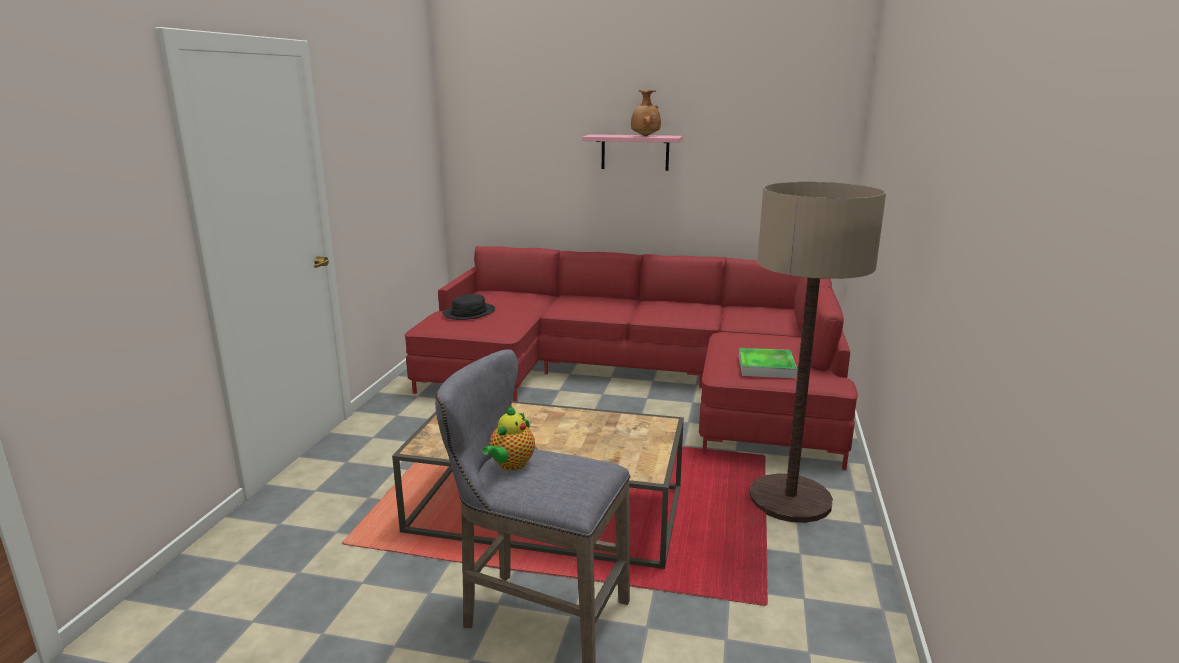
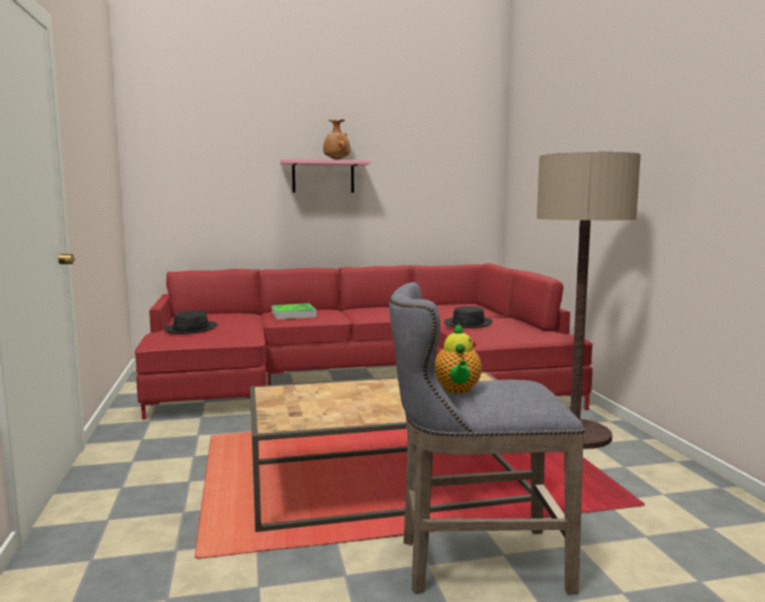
camera: 25 degrees left, 10 degrees down
(741, 343) = (468, 323): none -> black hat
(766, 367) = (509, 333): tray -> tray (293, 314)

